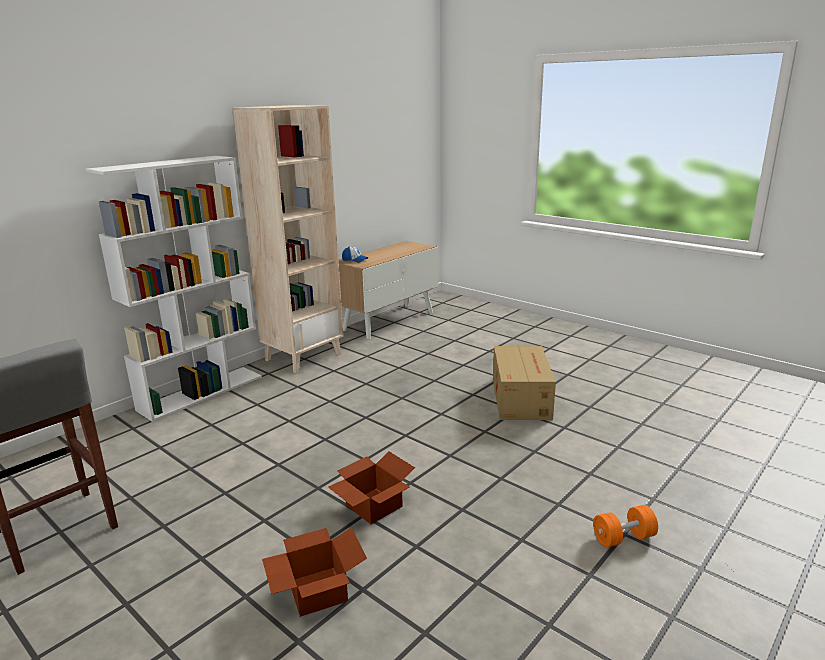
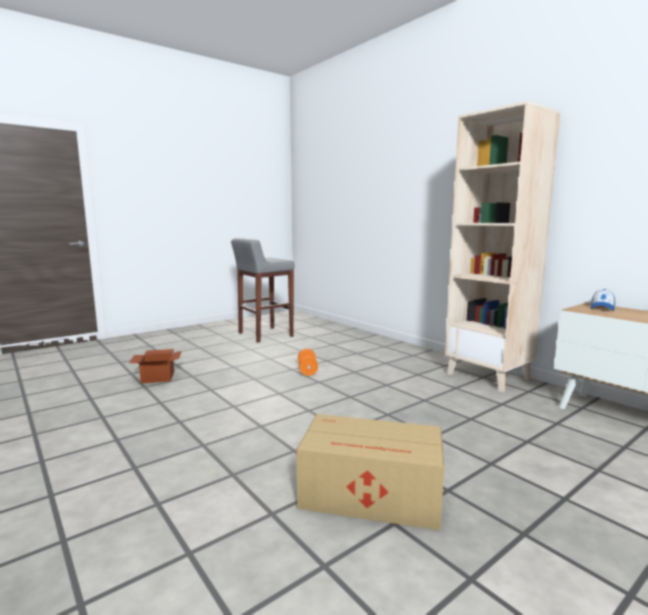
camera: 100 degrees right, 10 degrees down
(201, 392) = (408, 349): white bookcase -> none
(372, 506) = (217, 392): cardboard box -> none
(623, 538) = (46, 493): orange dumbbell -> orange dumbbell (307, 370)

